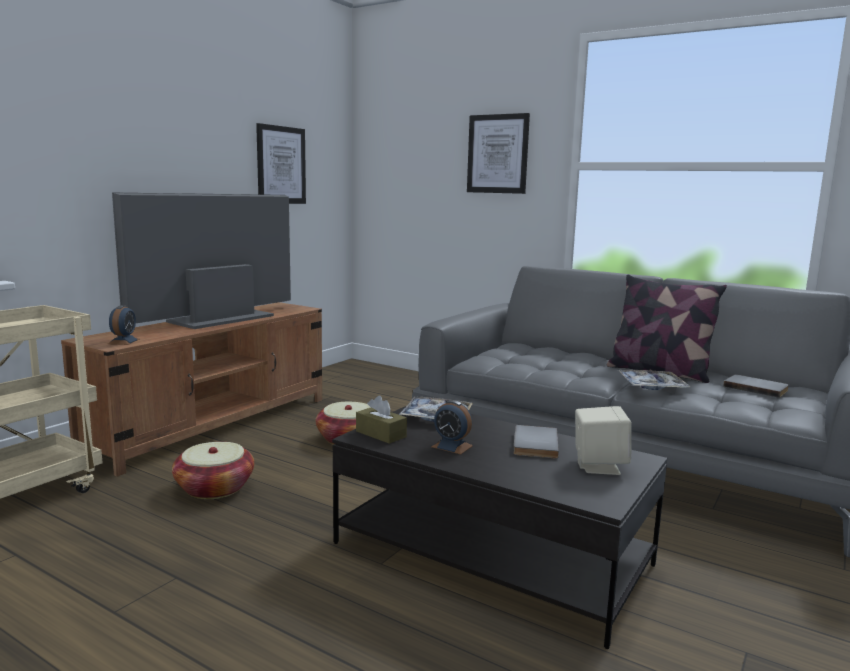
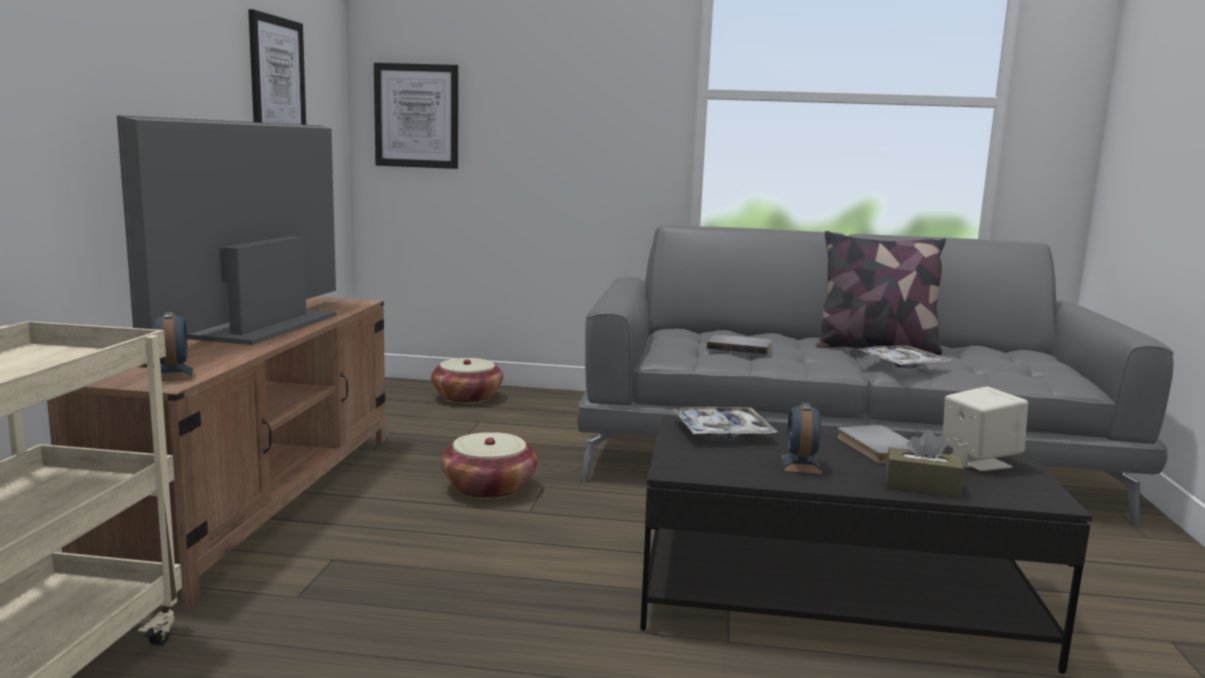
camera: 25 degrees left, 0 degrees up
(214, 488) = (379, 592): basket -> basket (467, 397)
(381, 434) = (696, 463): brown tissue box -> brown tissue box (921, 486)
(452, 446) = (800, 465): alarm clock -> alarm clock turned 90 degrees clockwise
(497, 154) = (591, 74): picture -> picture (416, 116)
(756, 388) = (994, 355): grey book -> grey book (740, 347)

